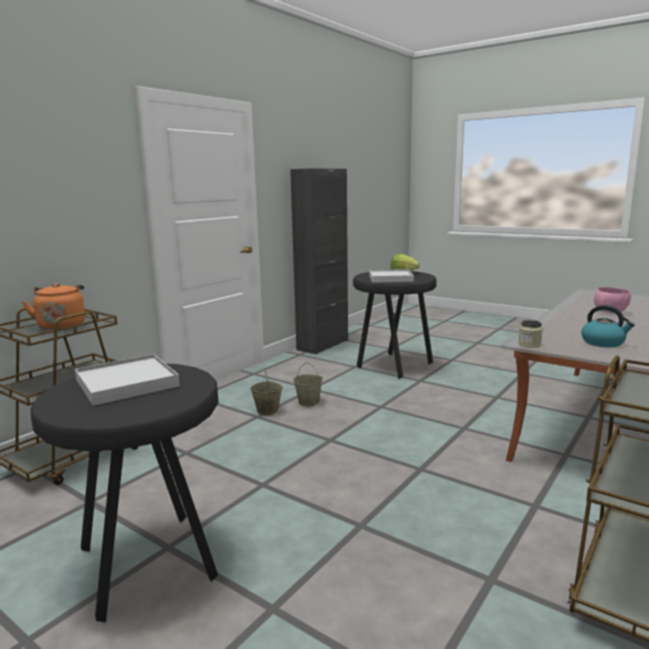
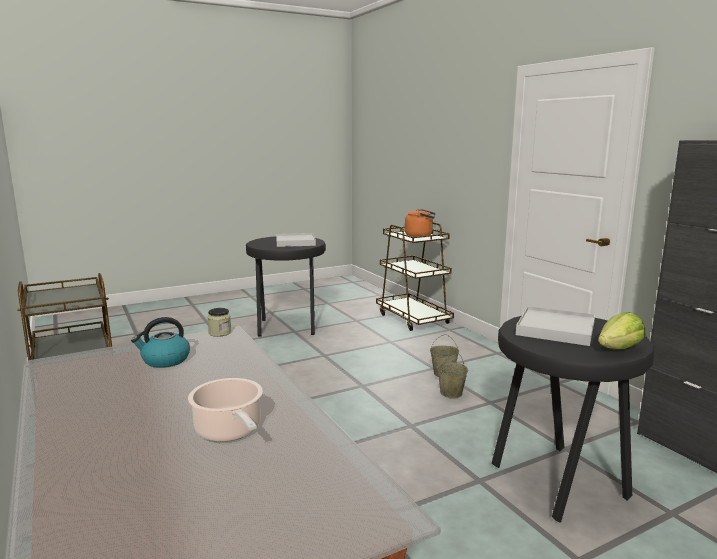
camera: 115 degrees right, 0 degrees up
(610, 312) = (229, 431): pink bowl -> cooking pot

